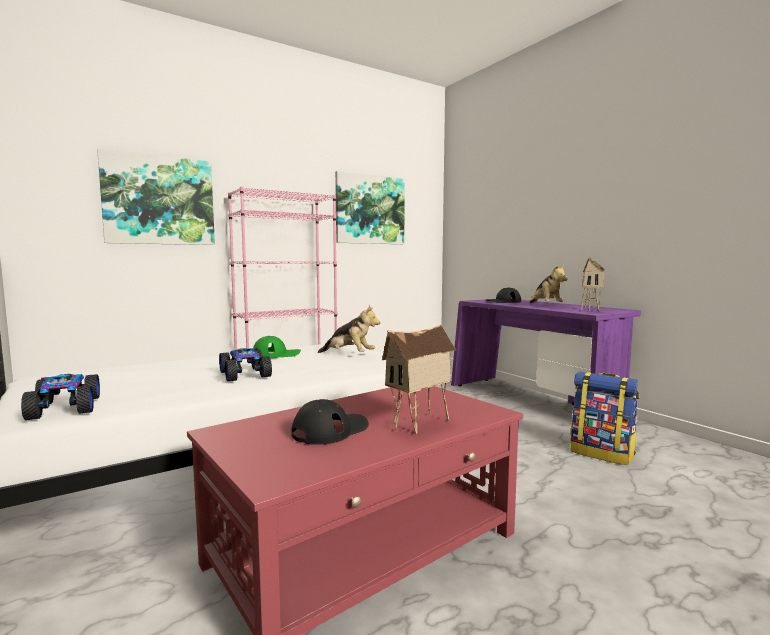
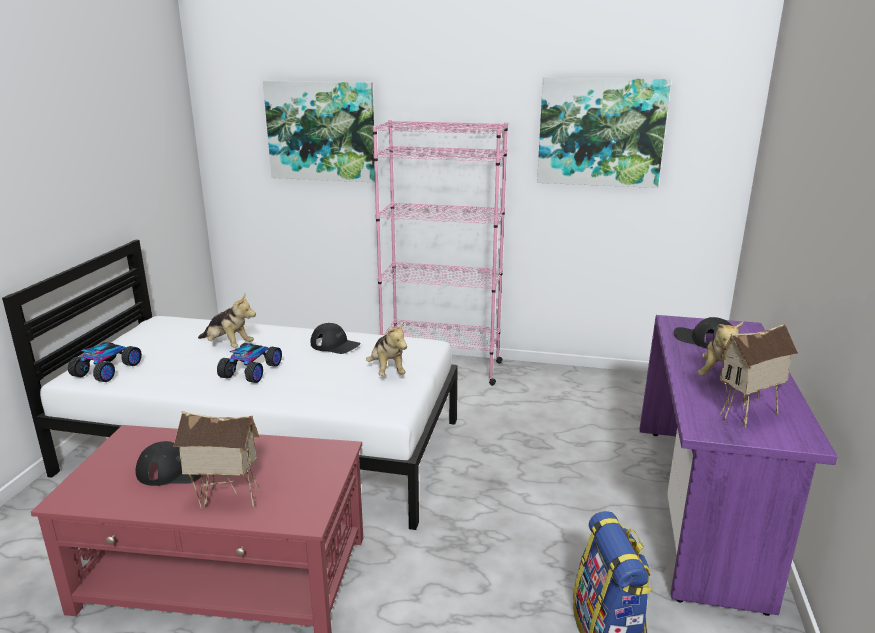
camera: 45 degrees right, 15 degrees up
(180, 370) = (228, 345): none -> plush toy
(276, 354) = (335, 345): green cap -> black cap

